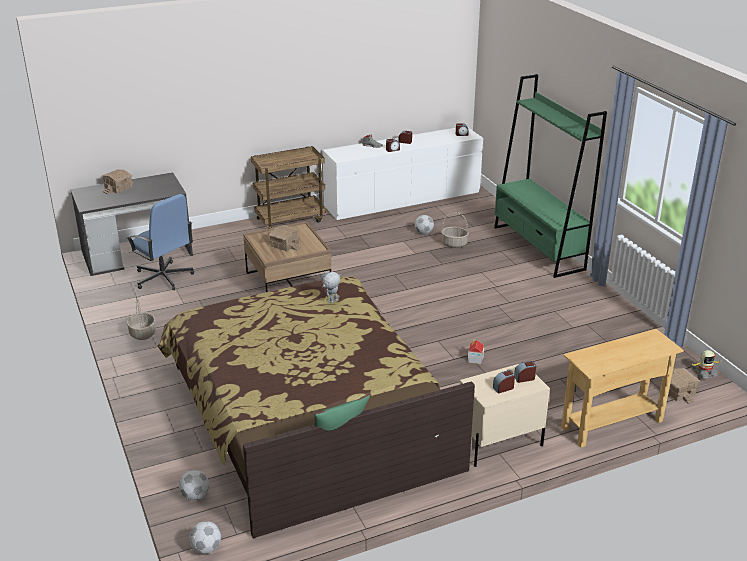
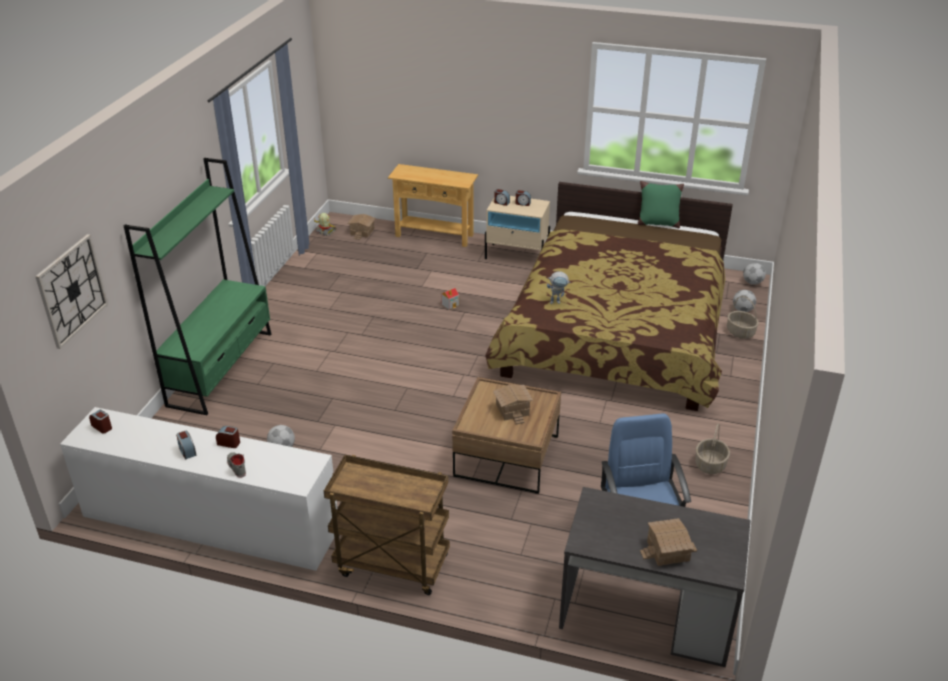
camera: 140 degrees left, 5 degrees up
(454, 244) = (281, 416): basket -> basket (740, 332)
(506, 71) = (72, 290): none -> wall clock

